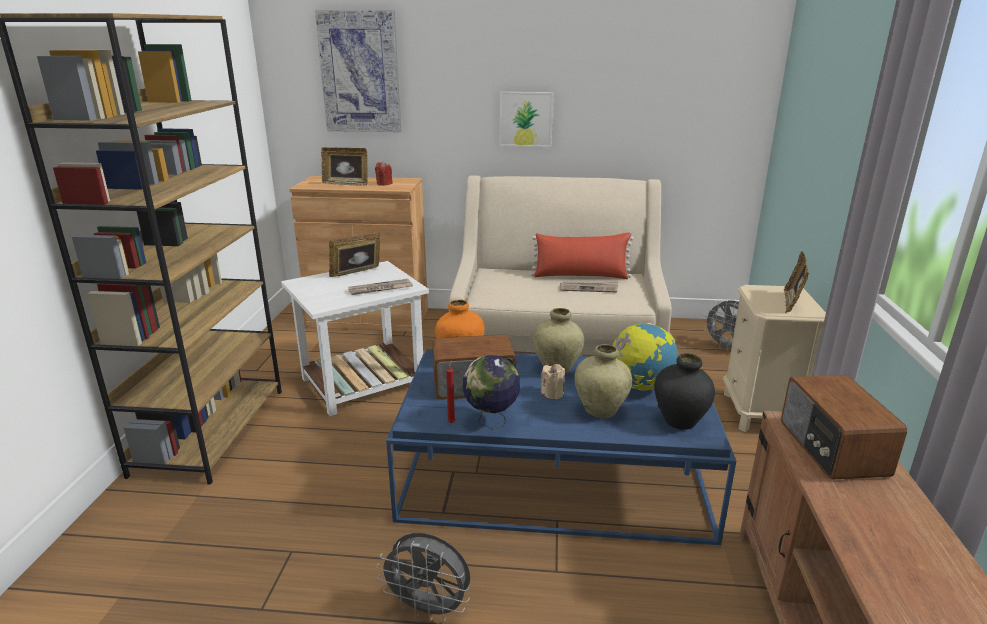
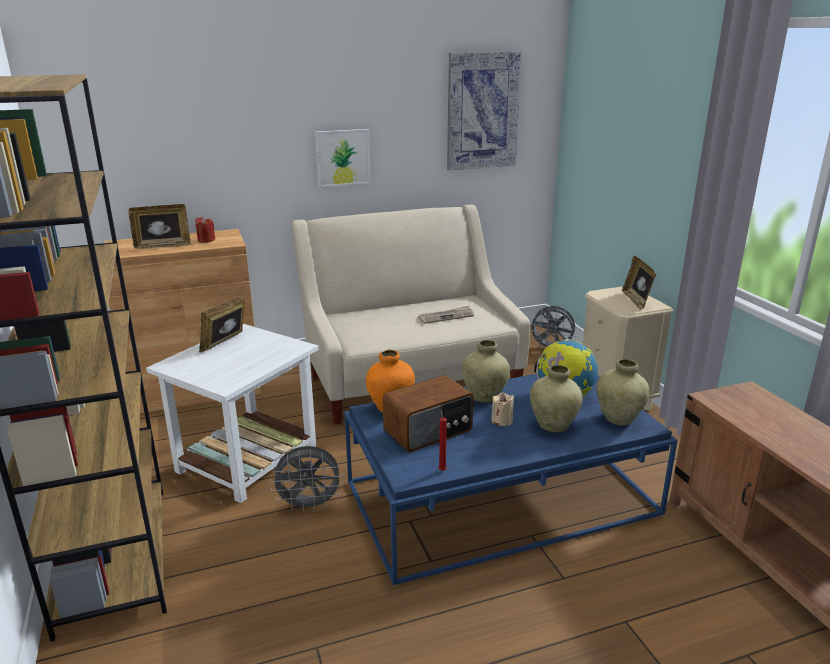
camera: 25 degrees left, 0 degrees up
(360, 72) = (157, 119): picture -> picture (482, 111)
(380, 289) = (269, 355): newspaper -> none
(429, 609) = (488, 649): grey fan -> grey fan (310, 505)
(491, 422) = (475, 460): globe -> none
(580, 276) = (428, 306): red pillow -> none
(679, 421) = (618, 419): black vase -> beige vase
(831, 448) = (754, 411): radio -> none

